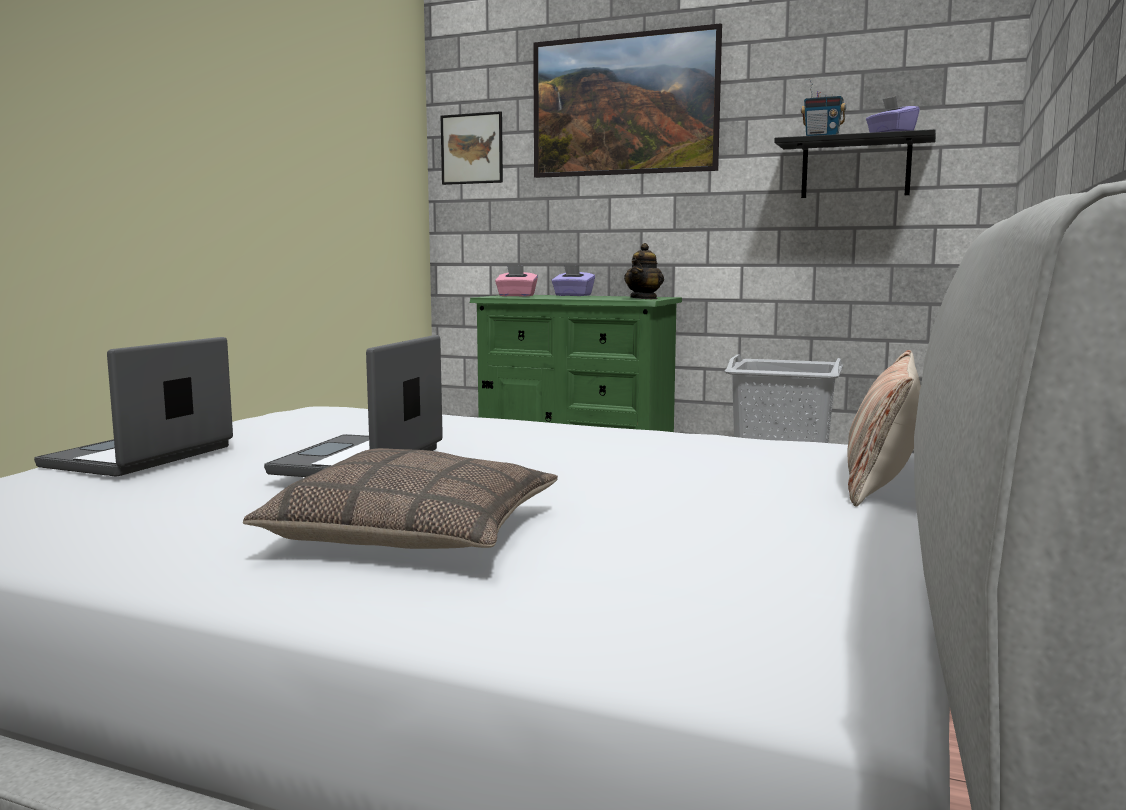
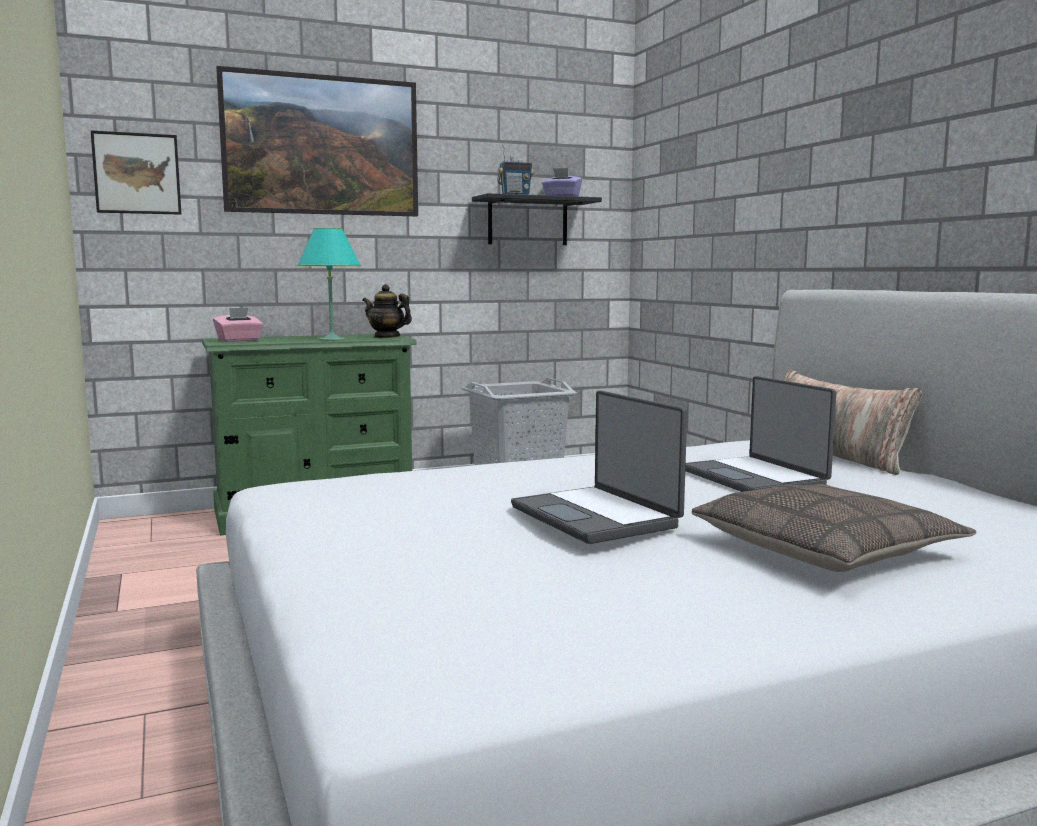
camera: 45 degrees left, 0 degrees up
(141, 457) = (386, 566): laptop -> laptop (755, 478)
(573, 295) = (288, 337): purple tissue box -> none
(585, 298) = (331, 339): none -> turquoise table lamp
(644, 298) = (387, 337): teapot -> teapot turned 135 degrees clockwise

